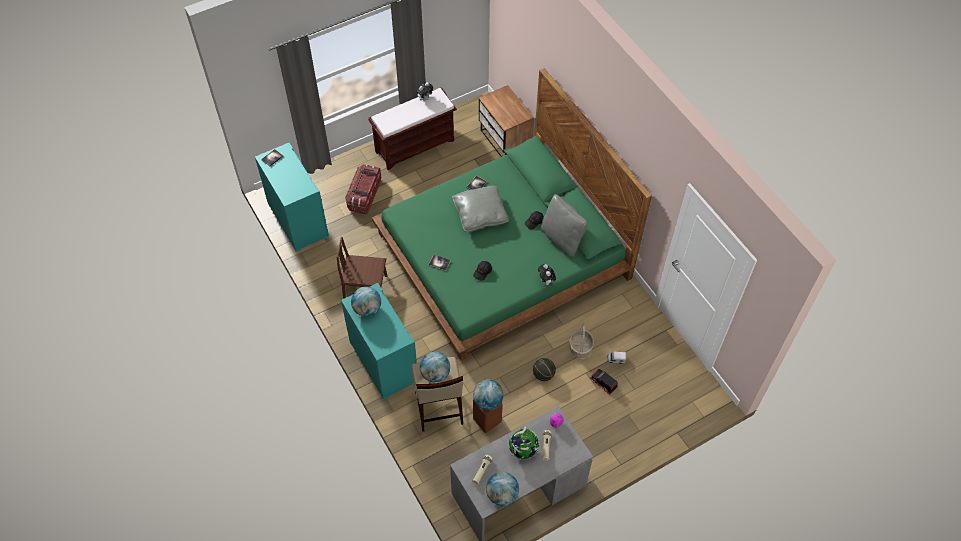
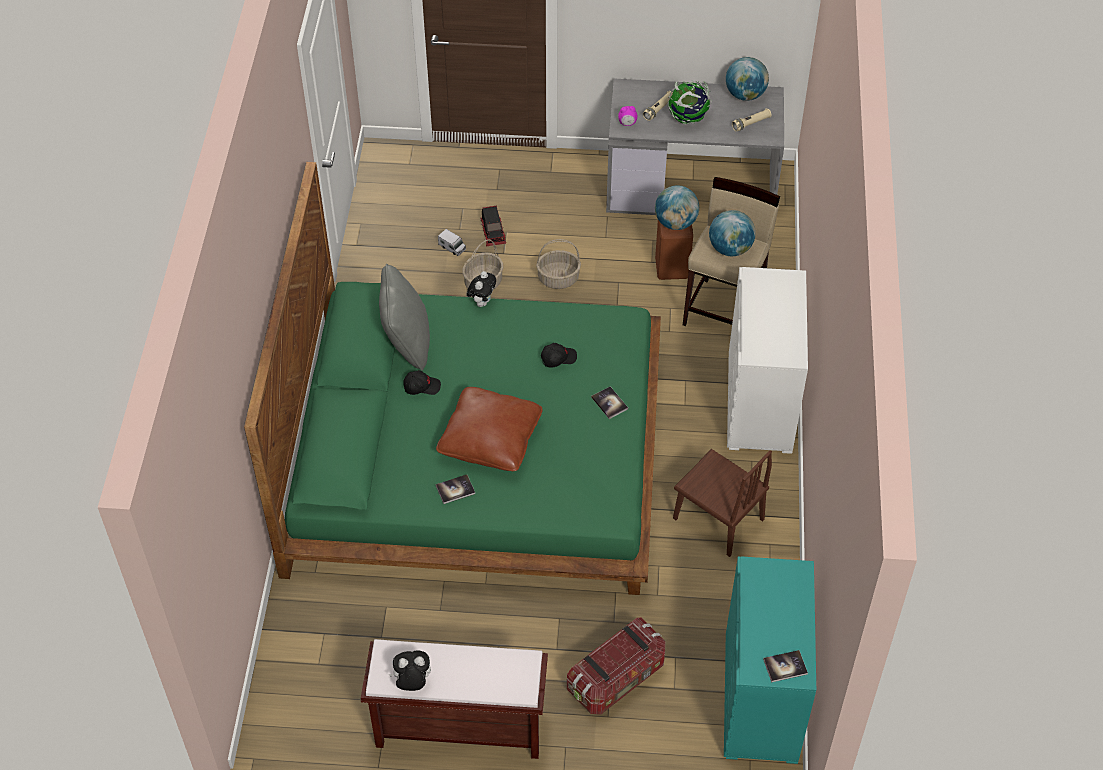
camera: 145 degrees left, 5 degrees down
(367, 309) = (777, 336): globe -> none
(383, 362) = (761, 402): turquoise dresser -> white dresser
(480, 214) = (490, 439): grey pillow -> brown pillow
(505, 141) = (301, 640): nightstand -> none
(543, 375) = (558, 278): basketball -> basket

